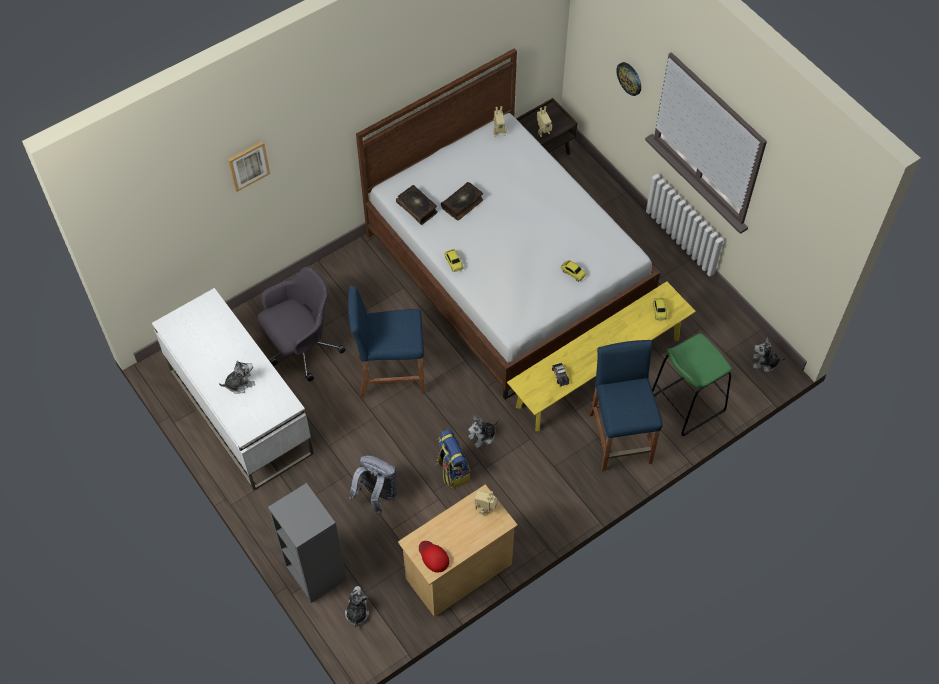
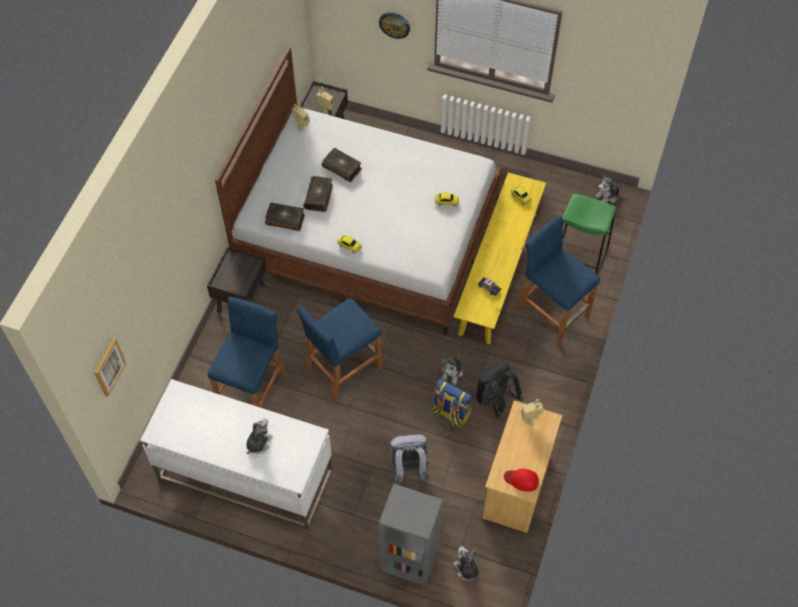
camera: 35 degrees left, 0 degrees up
(248, 165) = (157, 251): picture -> picture (108, 367)
(301, 347) = (253, 391): grey office chair -> blue stool
(354, 261) = (241, 298): none -> brown nightstand
(501, 484) = (495, 400): none -> black backpack
(504, 189) = (342, 168): none -> book

